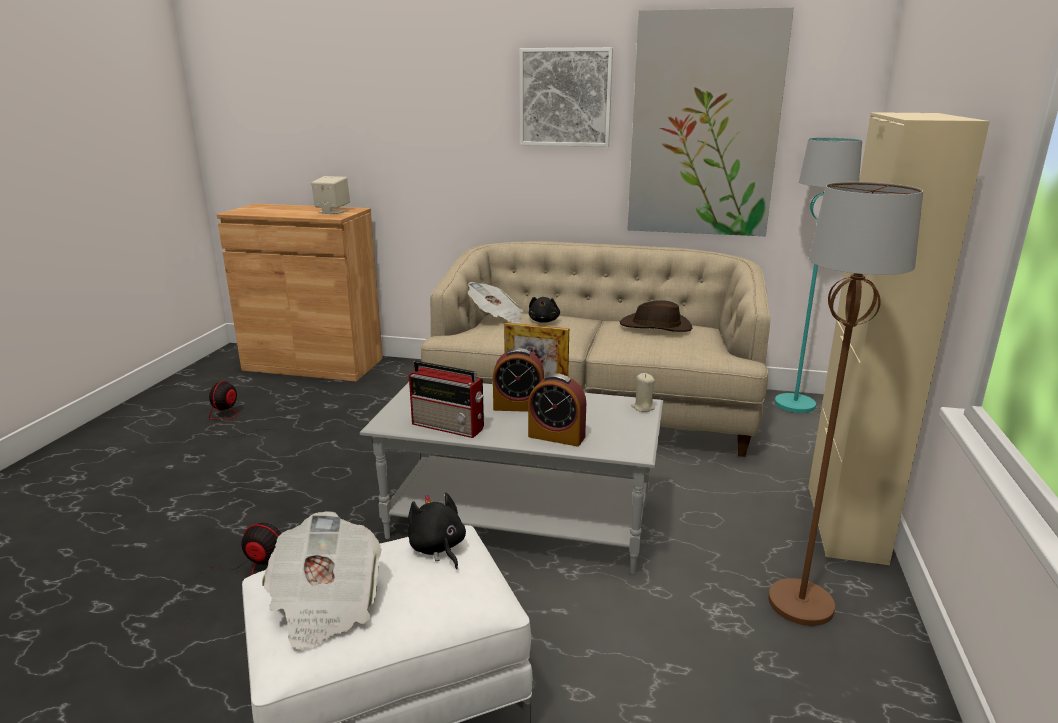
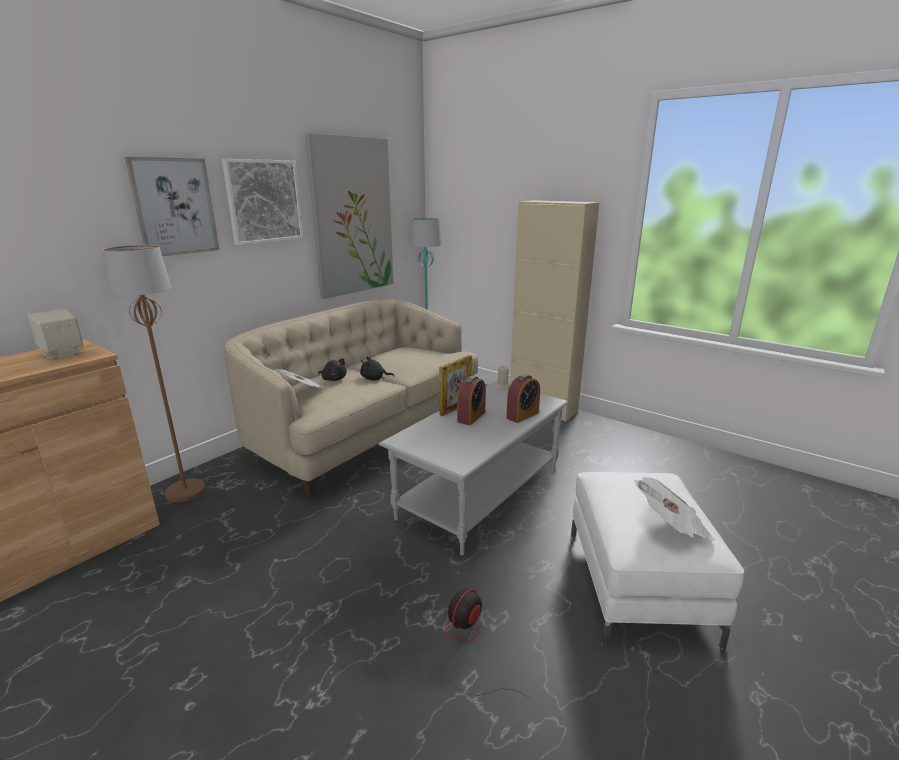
camera: 65 degrees left, 0 degrees up
(229, 421) = (126, 637): fan -> none
(437, 548) = (617, 480): black plush toy -> black plush toy (374, 379)
(449, 426) = (483, 443): radio -> none
(464, 98) = (174, 207): none -> picture
(656, 327) = (395, 355): brown hat -> none
(800, 604) = (595, 439): brown floor lamp -> brown floor lamp (185, 491)

